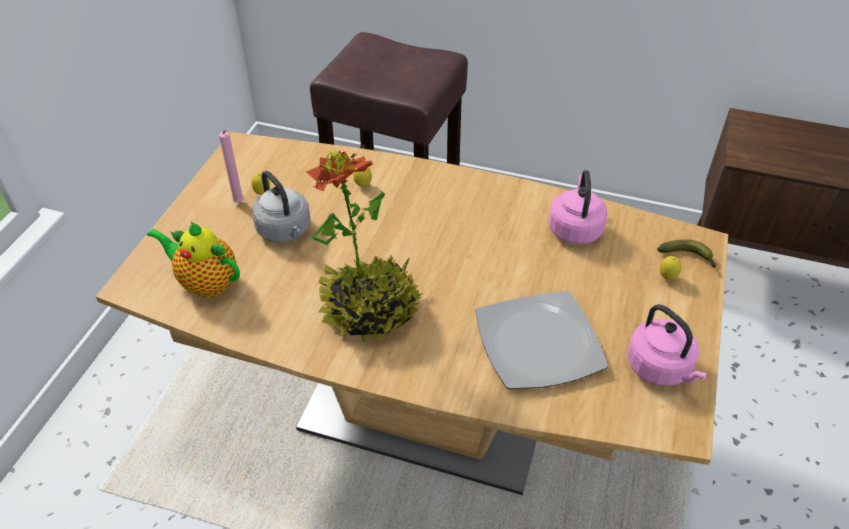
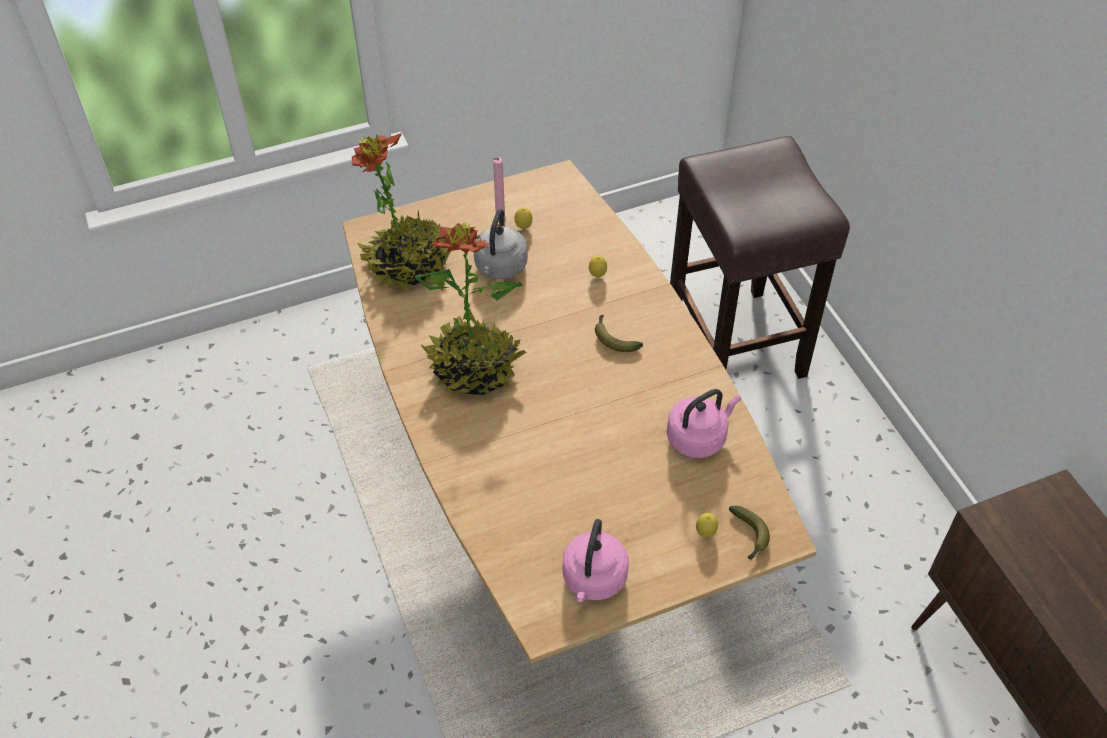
camera: 50 degrees right, 5 degrees up
(206, 282) = (408, 264): teapot -> potted plant
(433, 214) = (613, 338): none -> banana
(540, 344) = (542, 488): plate -> none

